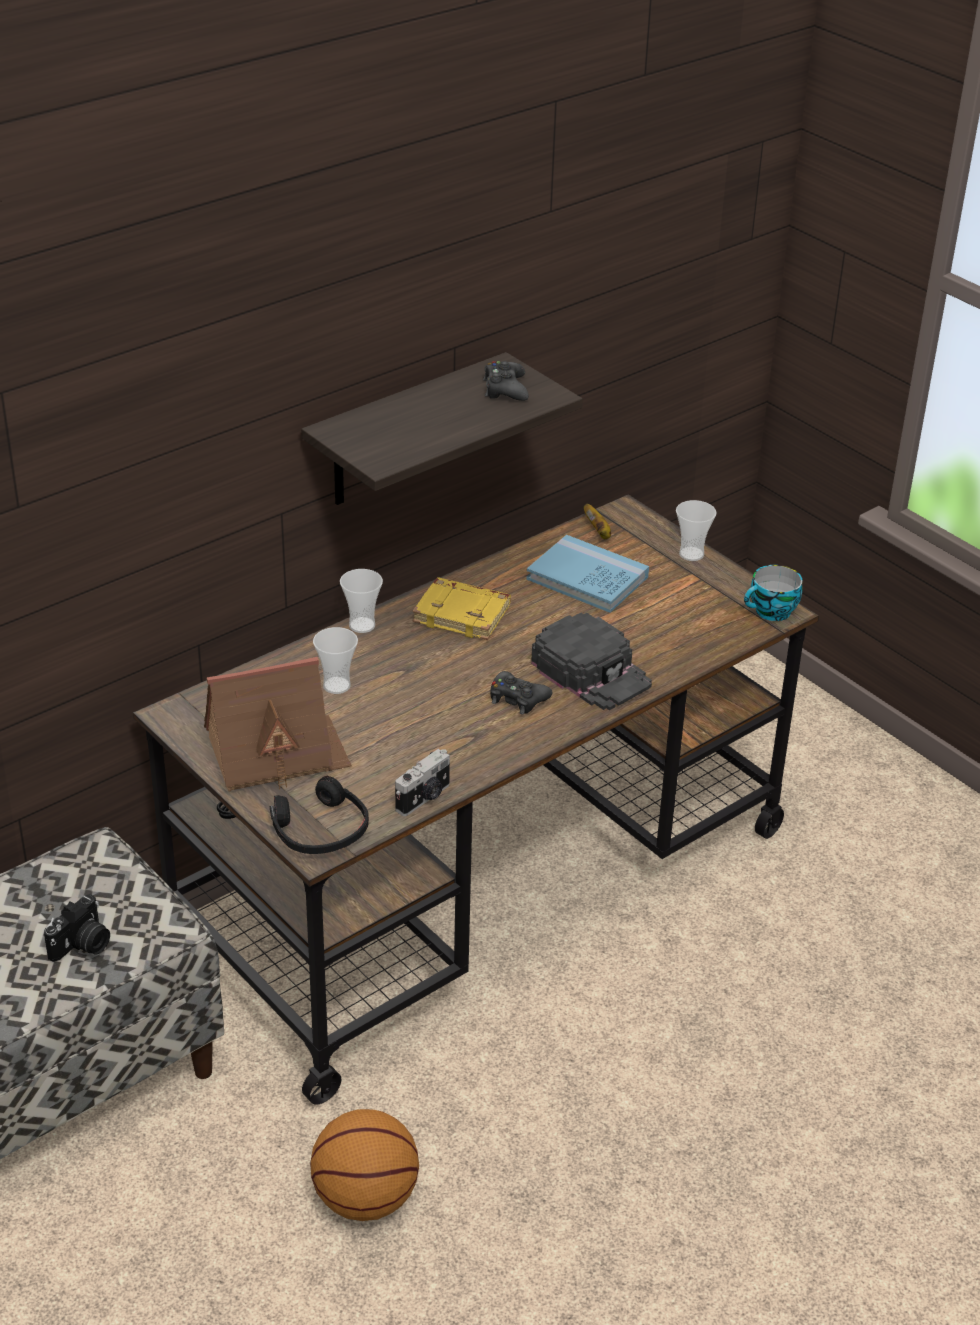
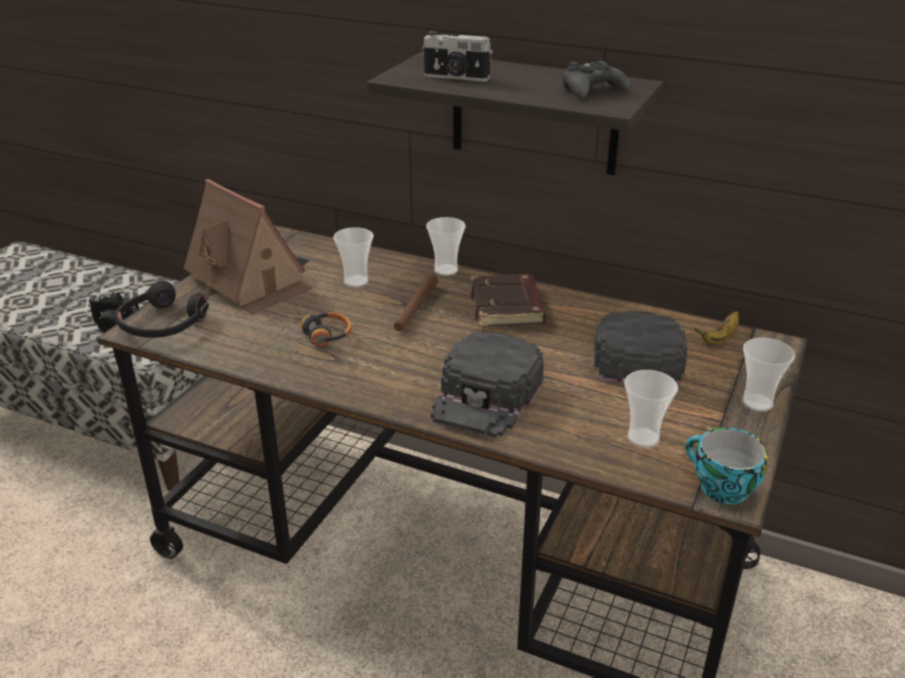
camera: 65 degrees right, 5 degrees down
(366, 1197) = (69, 618): basketball -> none
(422, 665) = (415, 308): none -> brown flashlight
(424, 798) = (230, 358): camera -> camera (456, 77)
(430, 742) = (311, 340): none -> headphones
(463, 614) = (508, 307): yellow book -> brown book
(517, 699) = (408, 366): black game controller -> none
(587, 578) = (636, 353): blue book -> black cap
(697, 620) = (643, 438): none -> cup

